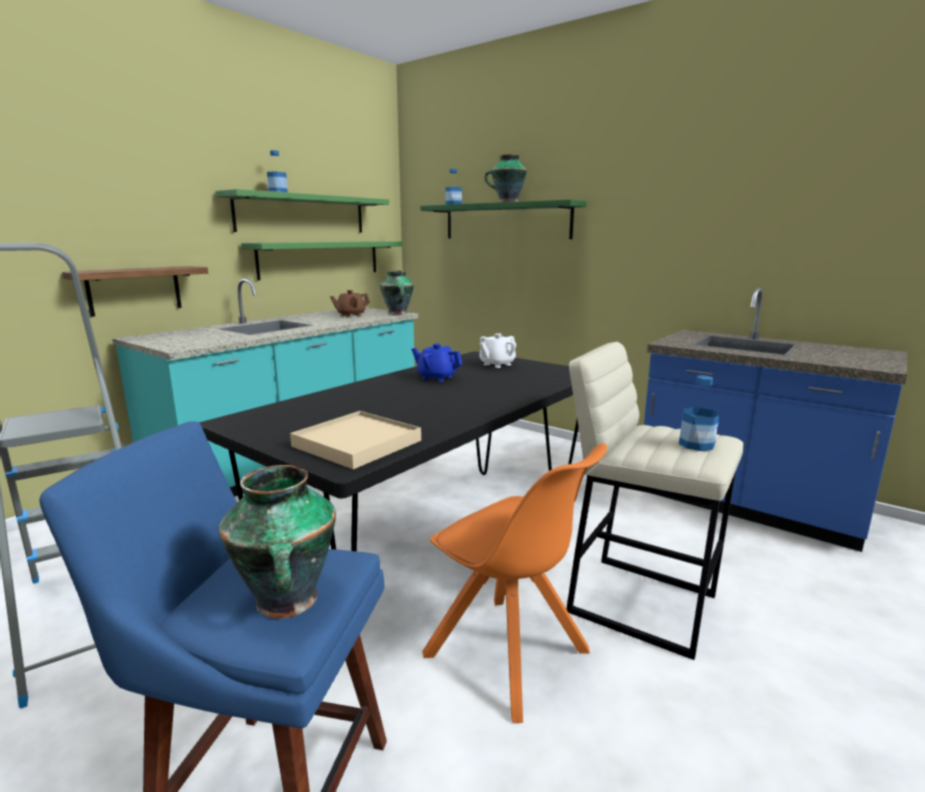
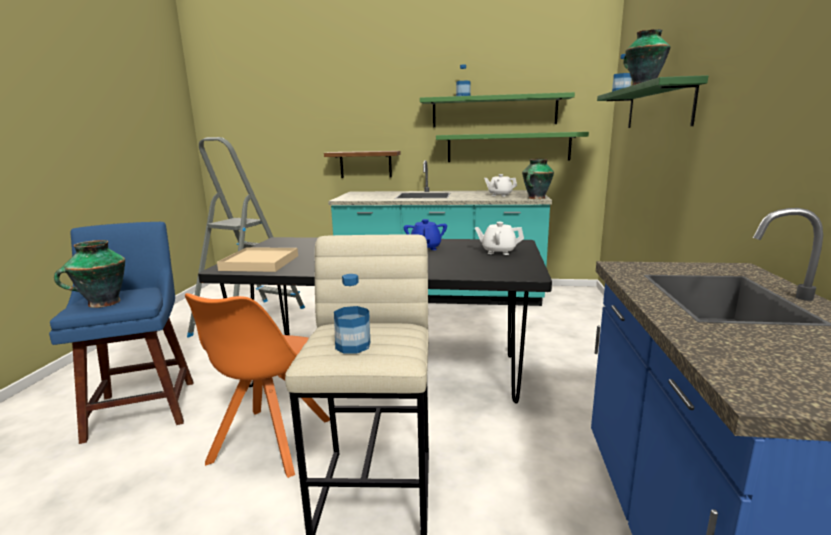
camera: 60 degrees right, 0 degrees up
(350, 315) = (500, 195): brown teapot -> white teapot

